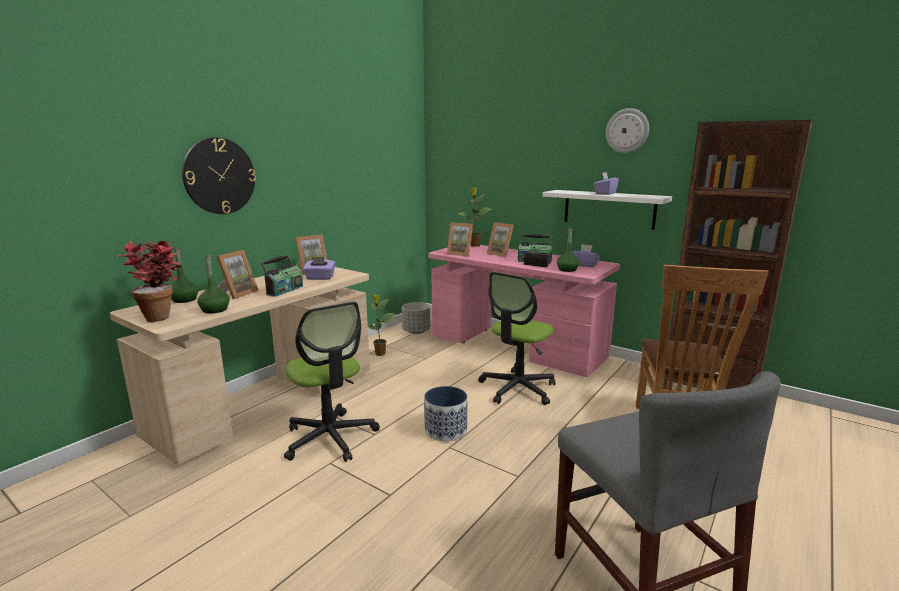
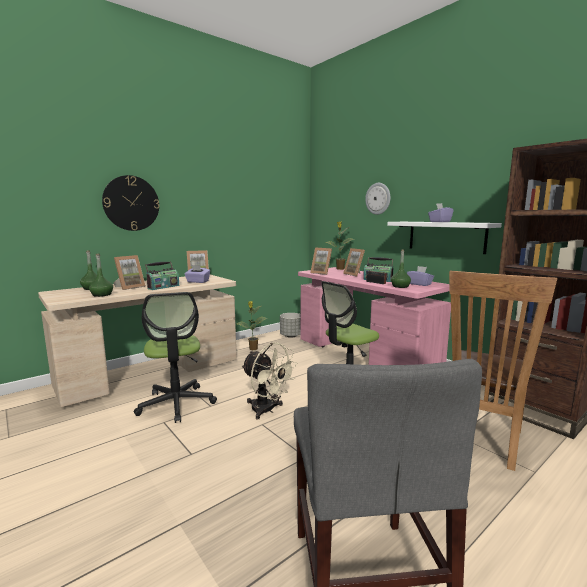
camera: 15 degrees right, 5 degrees down
(162, 316) = (65, 296): potted plant -> none
(445, 430) = (267, 410): planter -> beige fan
(627, 131) = (461, 167): wall clock -> wall clock (378, 198)

